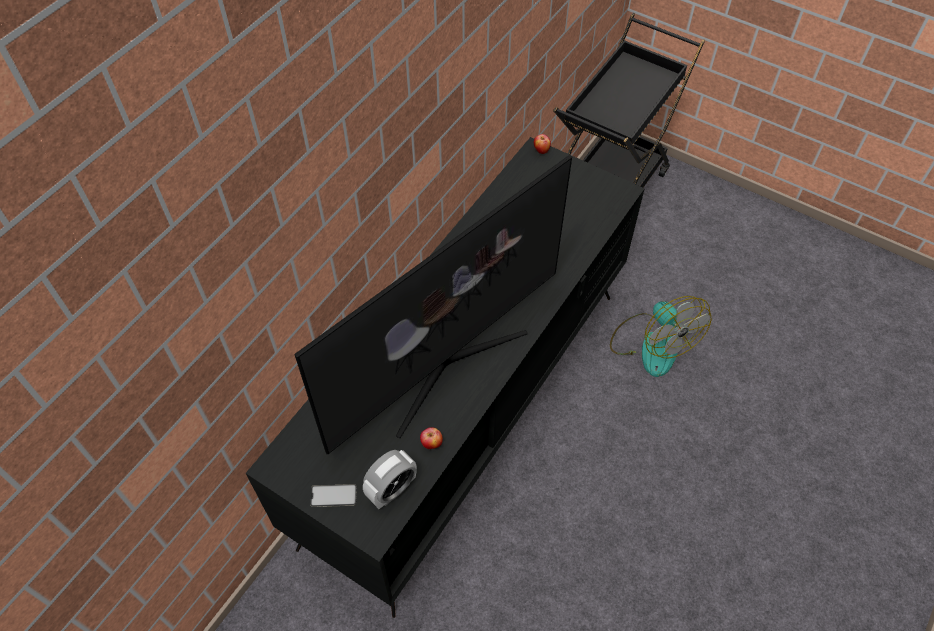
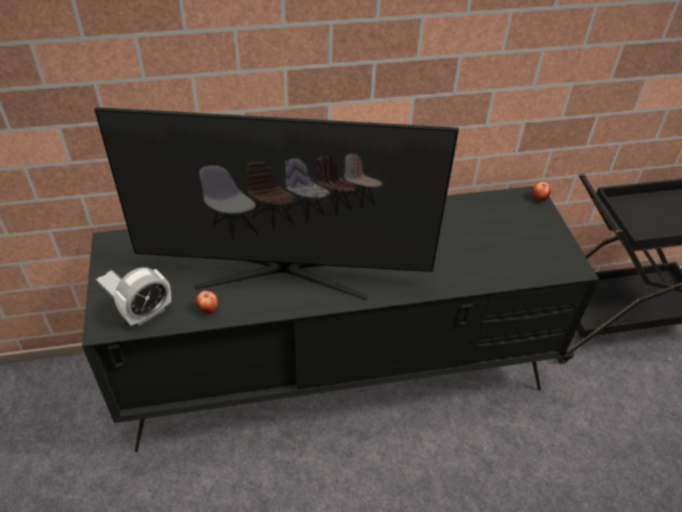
camera: 45 degrees right, 10 degrees down
(392, 490) = (148, 313): alarm clock -> alarm clock turned 45 degrees counterclockwise
(652, 344) = (539, 451): fan -> none

